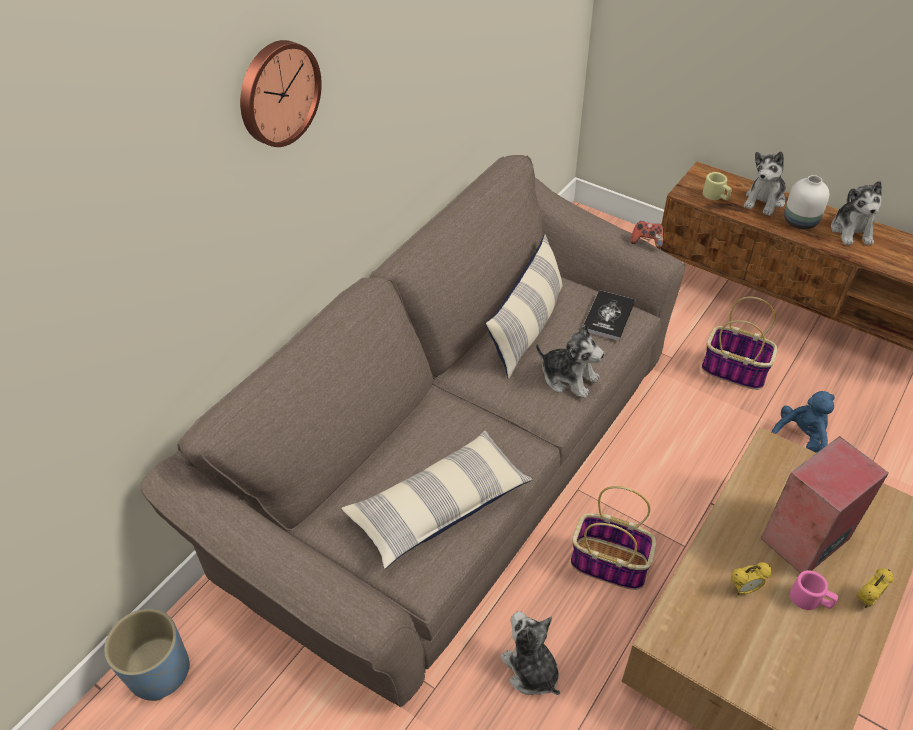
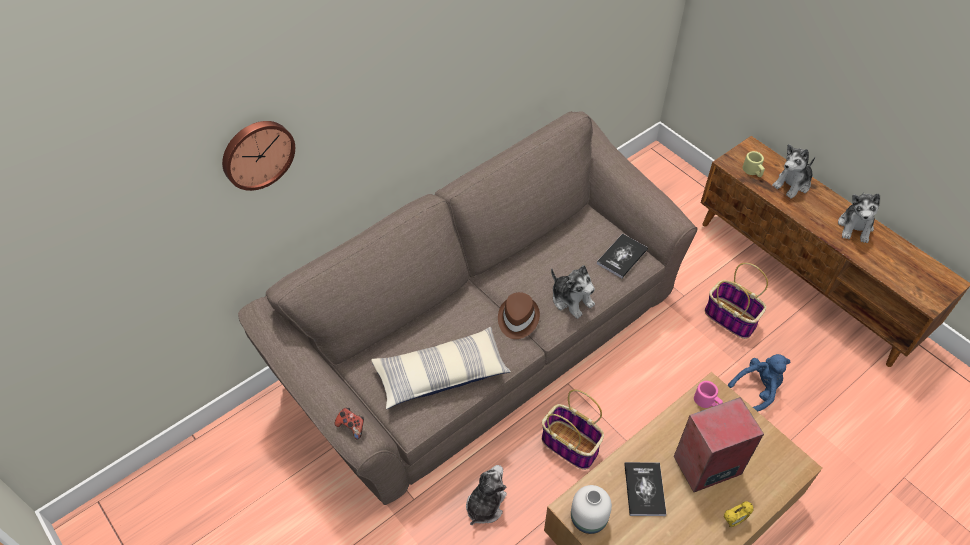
camera: 15 degrees right, 5 degrees up
(159, 670) = (235, 437): blue planter -> none
(277, 93) = (373, 65): wall clock -> wall clock (257, 153)
(511, 415) = (517, 319): none -> brown hat
(527, 327) = (555, 252): pillow -> none
(531, 670) = (485, 505): plush toy -> plush toy turned 45 degrees clockwise
(646, 241) = (670, 203): game controller -> game controller (351, 426)
(744, 589) = (644, 489): alarm clock -> book
(801, 222) = (815, 210): white vase -> white vase (589, 519)
(810, 600) = (690, 510): pink mug -> pink mug (707, 402)

